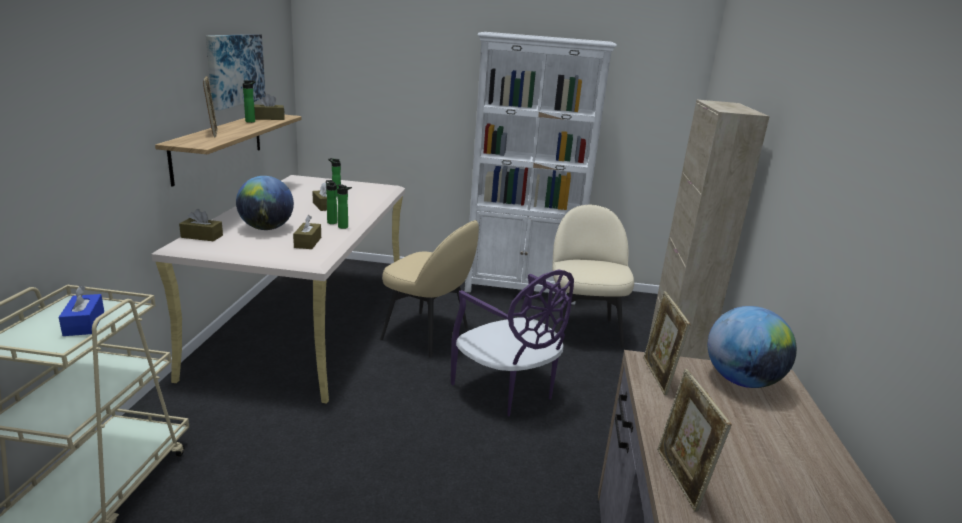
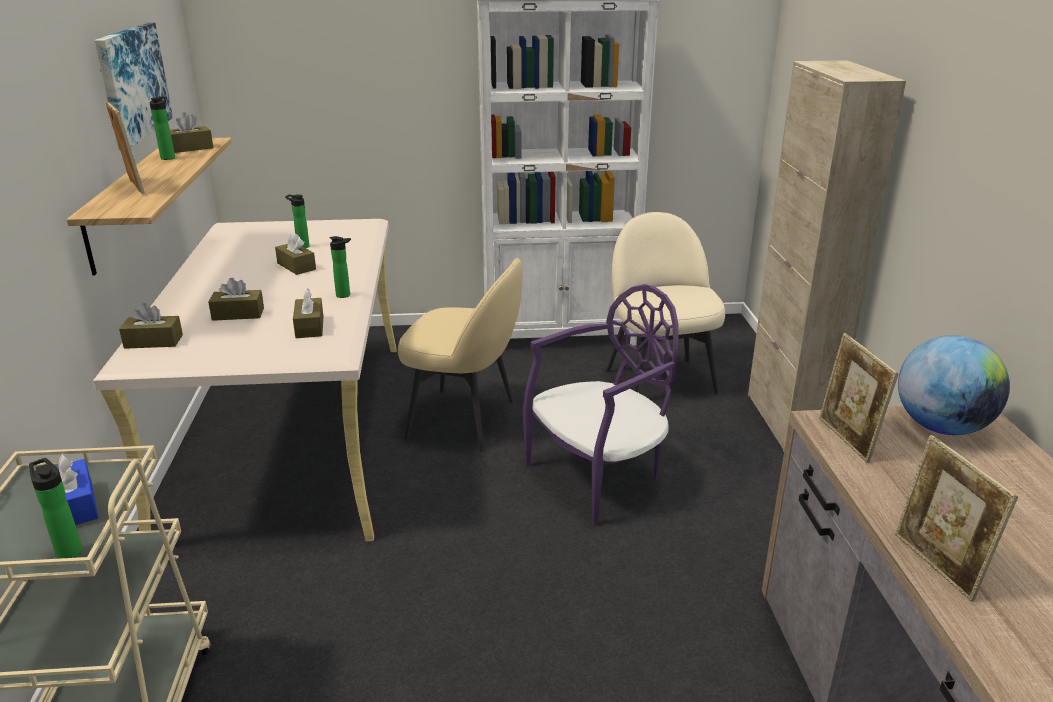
camera: 10 degrees left, 5 degrees up
(266, 228) = (238, 314): globe -> brown tissue box
(331, 222) = (322, 290): bottle -> bottle (68, 550)
(507, 389) = (599, 477): purple chair -> purple chair turned 75 degrees counterclockwise

